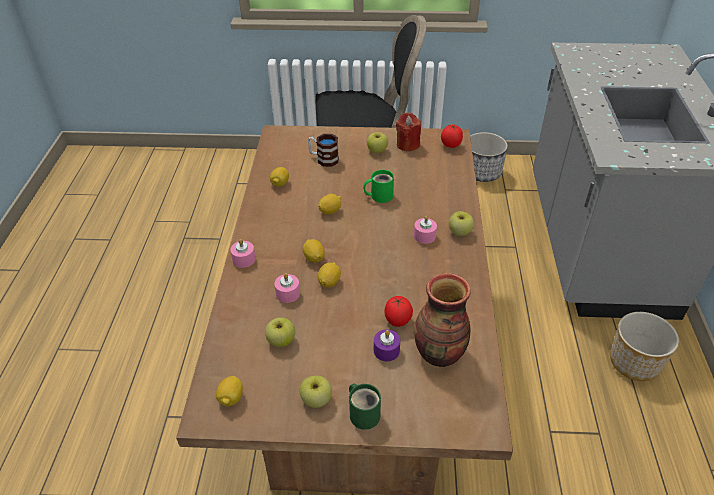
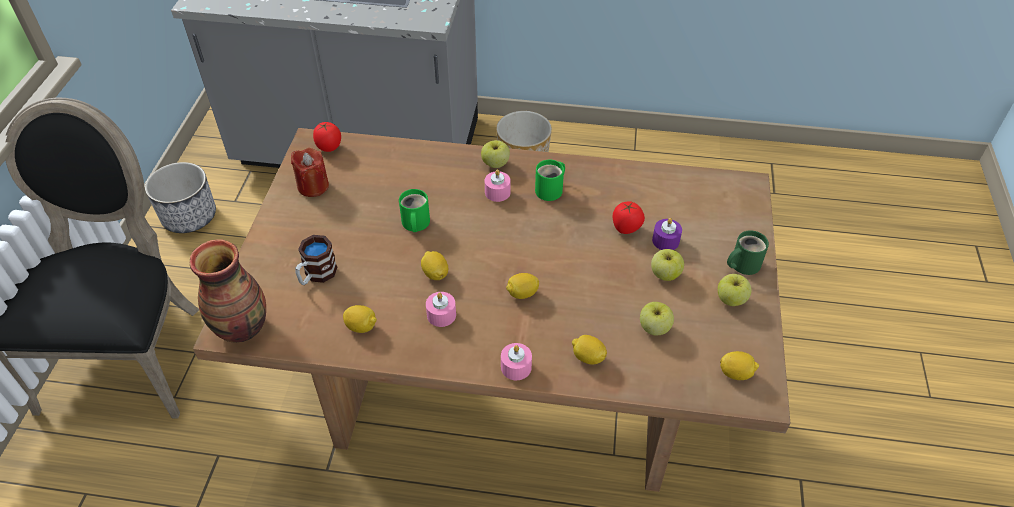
camera: 85 degrees left, 5 degrees up
(288, 293) = (581, 321): pink candle -> pink candle (441, 315)
(329, 282) = (565, 281): lemon -> lemon (588, 357)
(377, 150) = (316, 217): apple -> apple (665, 274)
(436, 268) = (551, 190): none -> green mug
(439, 354) = (669, 203): vase -> vase (243, 327)

